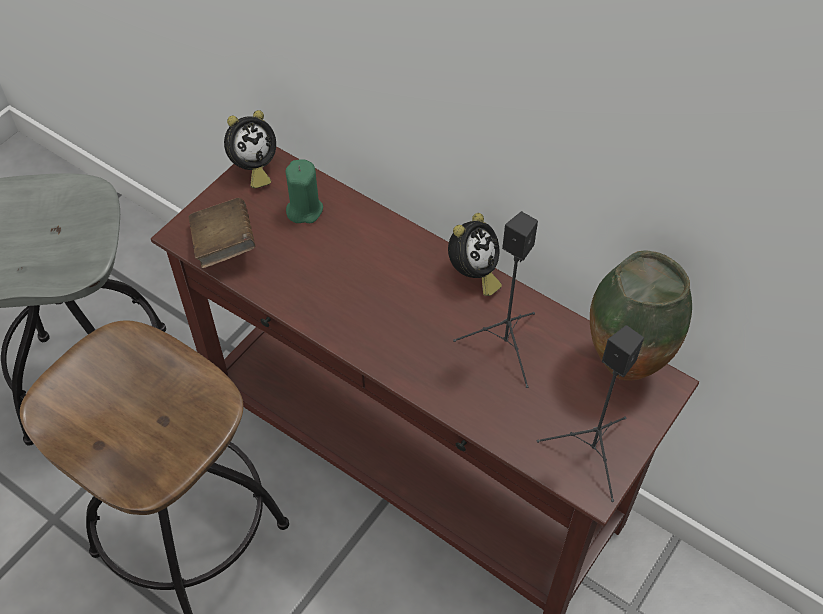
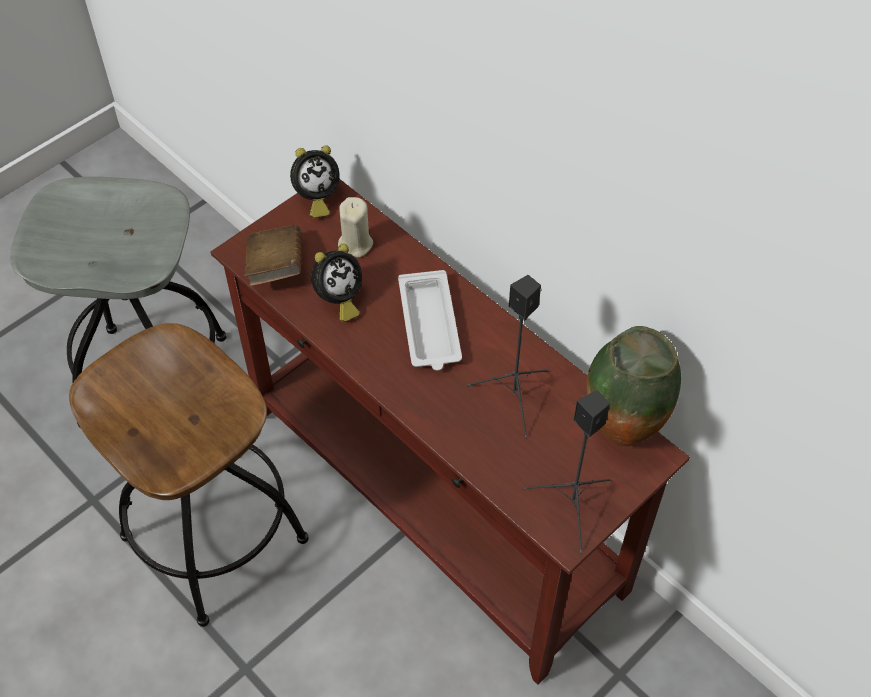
camera: 10 degrees right, 0 degrees up
(304, 209) = (355, 244): green candle -> beige candle
(400, 284) = (429, 326): none -> white tray
(473, 274) = (499, 326): alarm clock -> alarm clock (338, 300)

